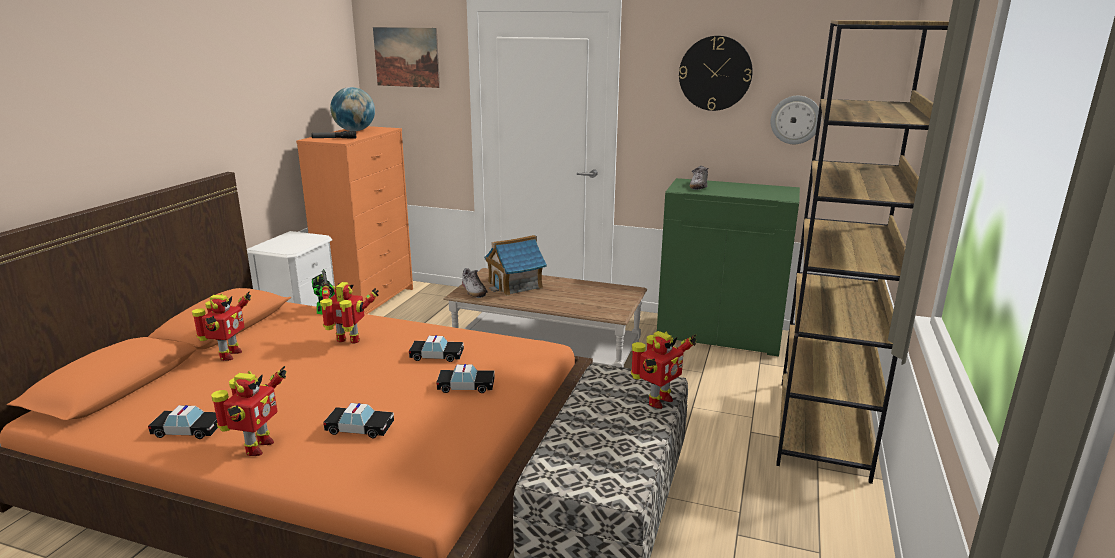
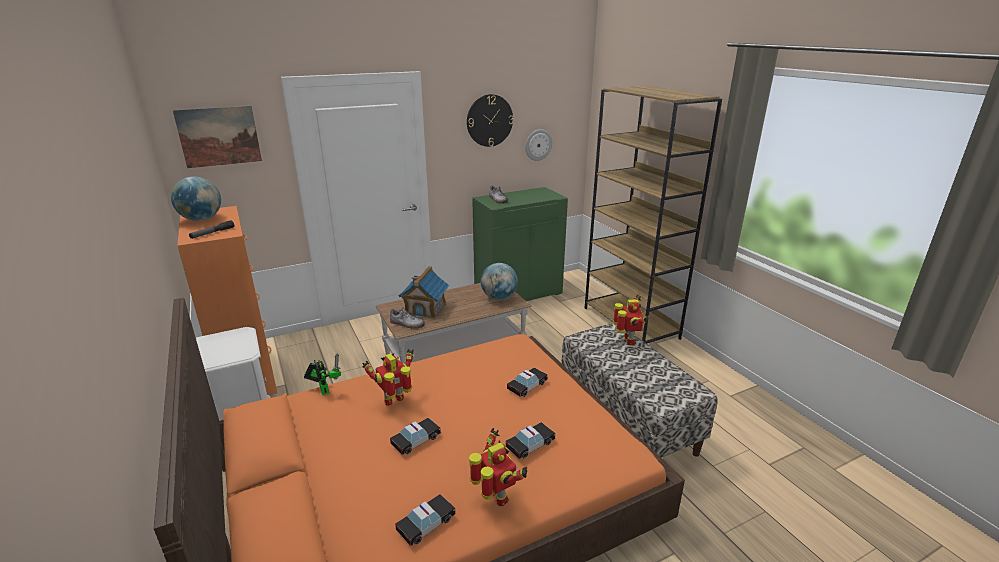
camera: 45 degrees left, 5 degrees up
(228, 355) = (325, 463): toy robot -> none
(437, 356) = (472, 378): toy car -> toy car (416, 440)
(604, 303) = (499, 297): none -> globe

